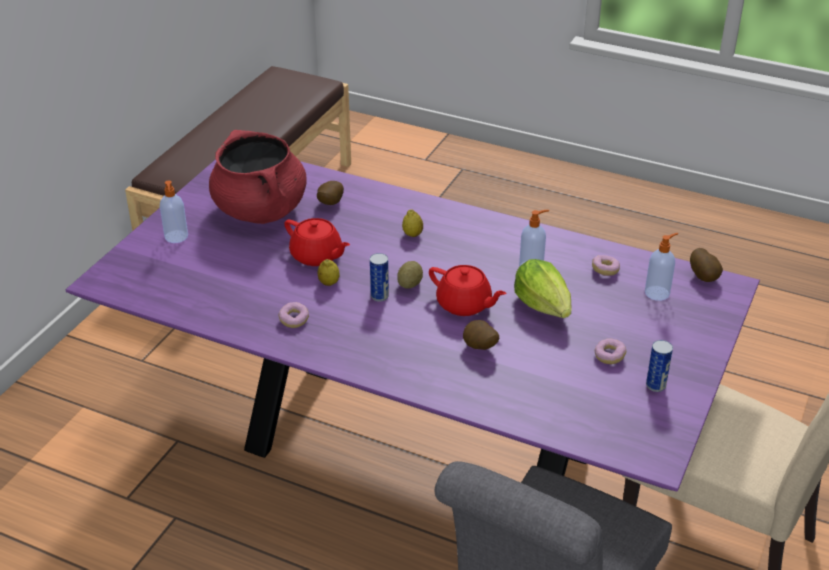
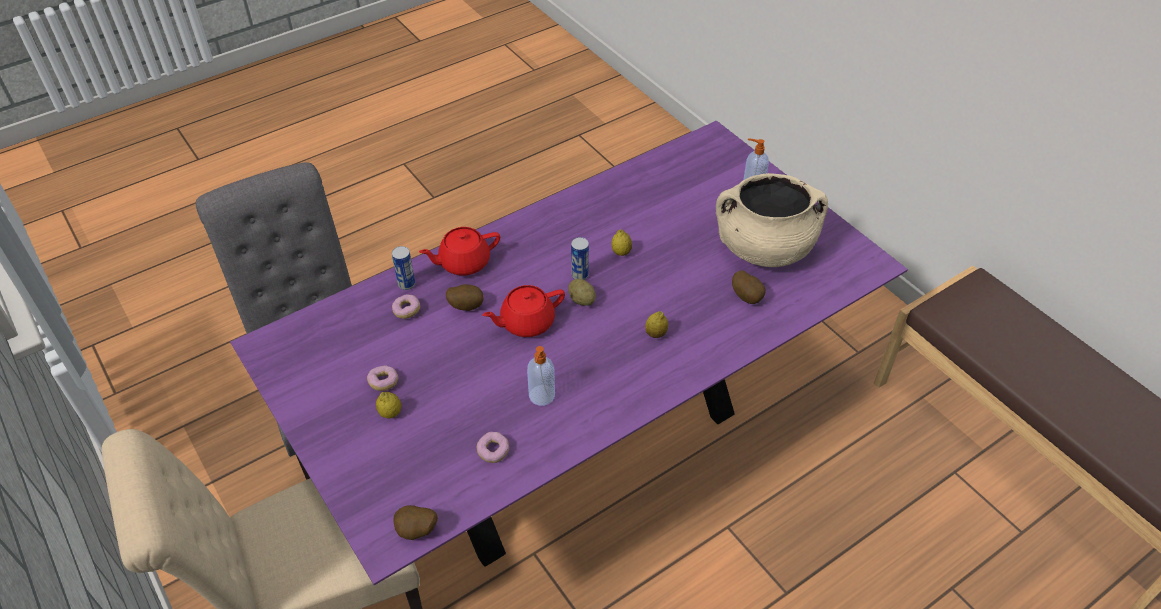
camera: 120 degrees right, 10 degrees up
(261, 210) = (764, 248): red cooking pot -> beige cooking pot
(294, 320) = (587, 217): donut -> donut (407, 311)
(317, 256) = (666, 259): red teapot -> red teapot (463, 262)
(544, 305) = (482, 375): lettuce -> none
(632, 337) = (390, 413): none -> lemon
(655, 385) = (326, 392): can -> can (406, 284)
(658, 293) = (428, 473): soap dispenser -> none

